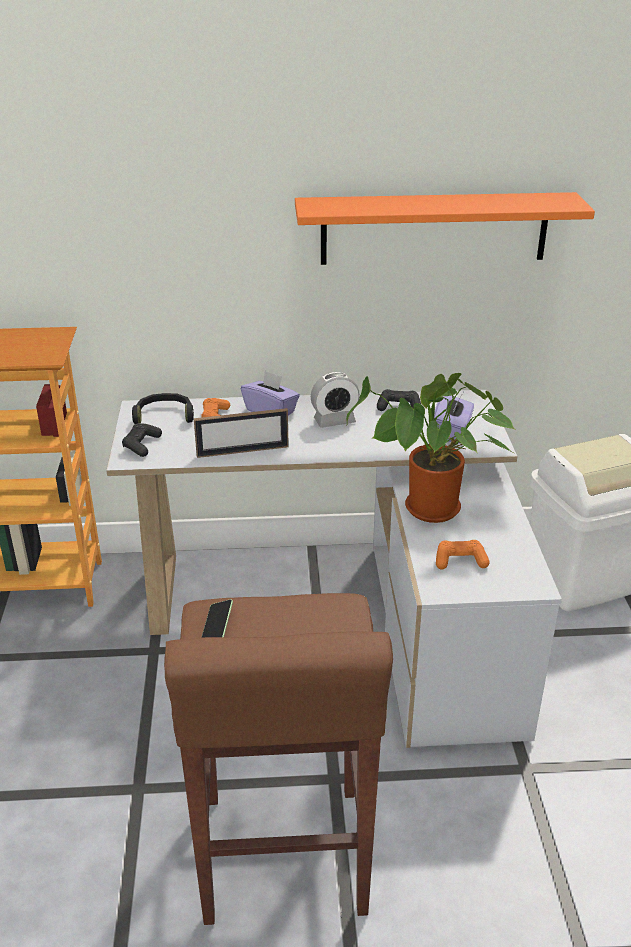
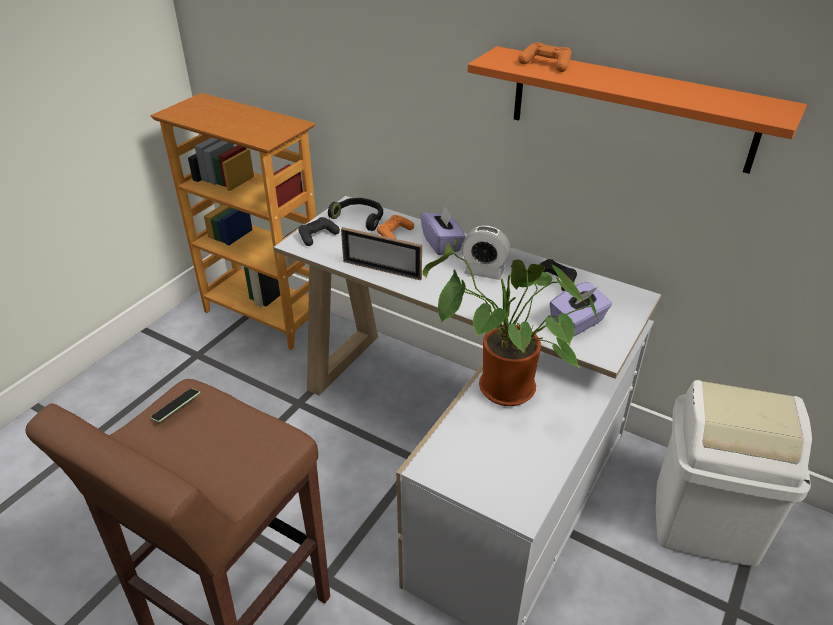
camera: 35 degrees right, 5 degrees up
(460, 561) = (478, 450): orange game controller -> orange game controller (546, 64)

